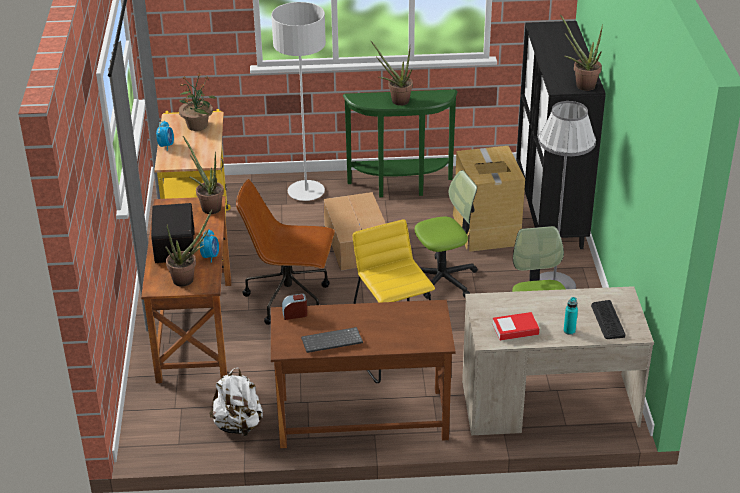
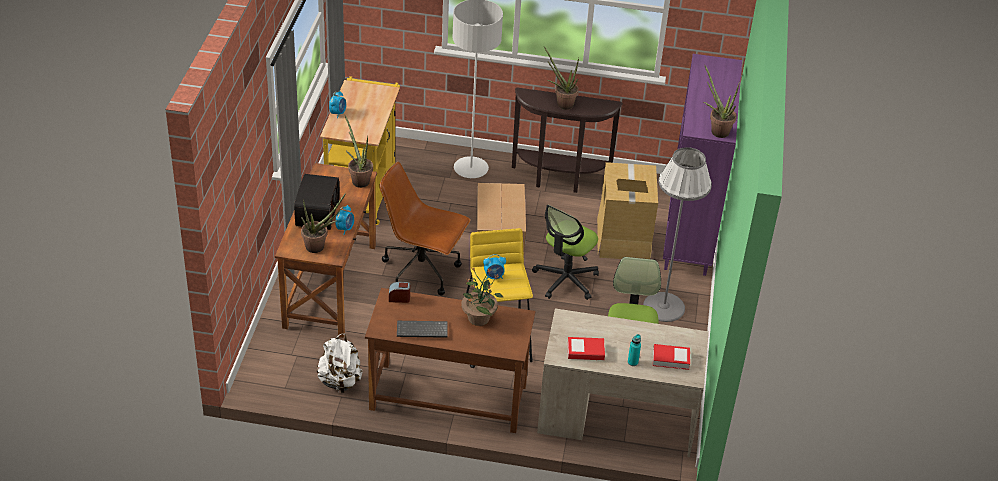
camera: 10 degrees right, 5 degrees up
(197, 125) = (372, 97): potted plant -> potted plant (479, 317)
(387, 276) = (494, 277): none -> alarm clock
(401, 187) = (559, 180): green console table -> brown console table
(443, 279) = (565, 280): office chair -> office chair turned 135 degrees clockwise
(550, 211) = (689, 232): black cabinet -> purple cabinet
(607, 320) = (671, 359): keyboard -> book

